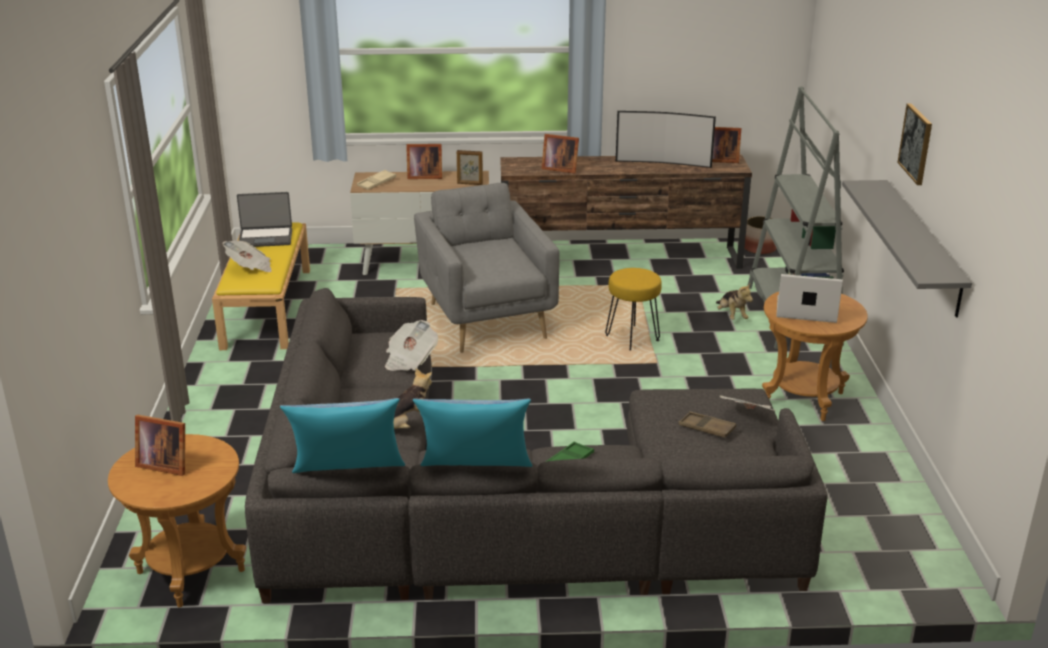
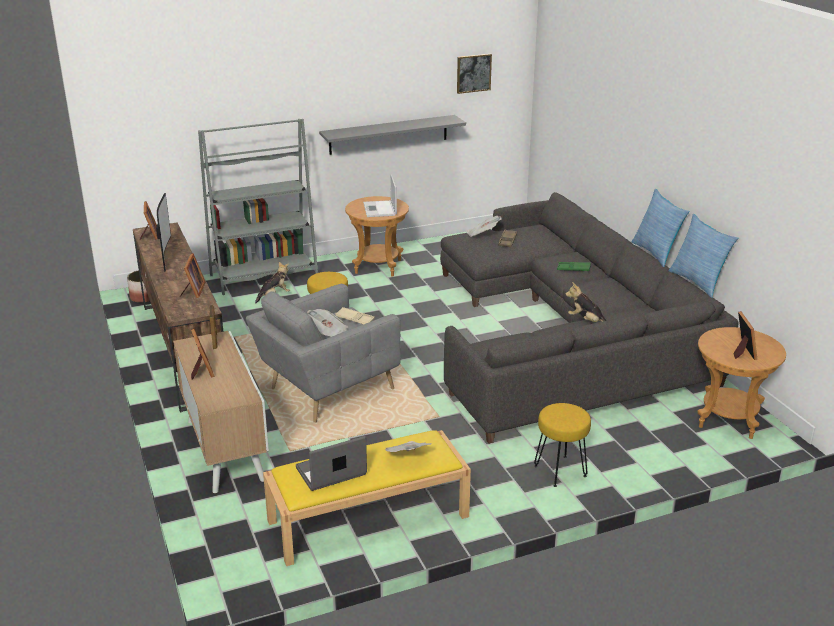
camera: 110 degrees left, 0 degrees up
(228, 412) = (560, 471): none -> yellow stool
(265, 238) = (331, 472): laptop -> laptop turned 90 degrees counterclockwise
(377, 183) = (230, 392): beige tray -> beige tray (355, 319)
(410, 360) = (509, 336): newspaper -> newspaper (330, 335)
(916, 143) = (354, 89): picture -> picture (473, 73)

